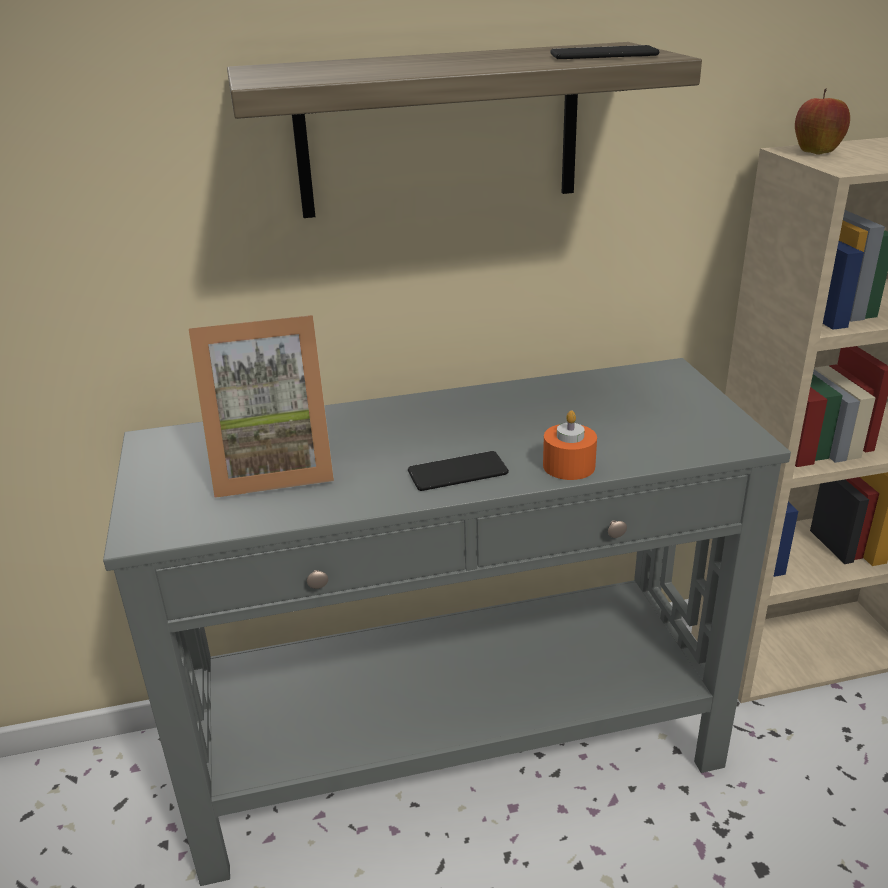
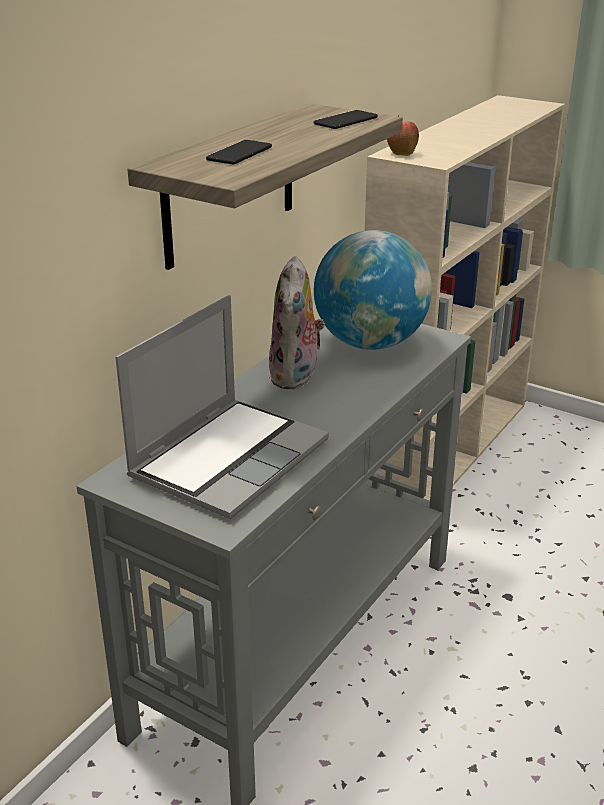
camera: 45 degrees left, 0 degrees up
(272, 467) = (229, 458): picture frame -> laptop
(457, 472) = (339, 413): phone -> phone (239, 153)
(483, 415) = (296, 377): none -> plush toy
(569, 466) = (387, 385): orange candle -> none
(633, 410) = (370, 343): none -> globe

